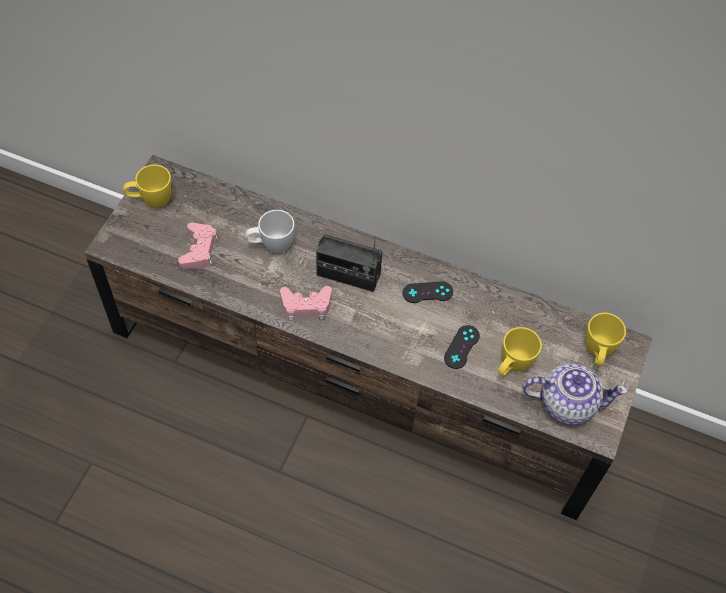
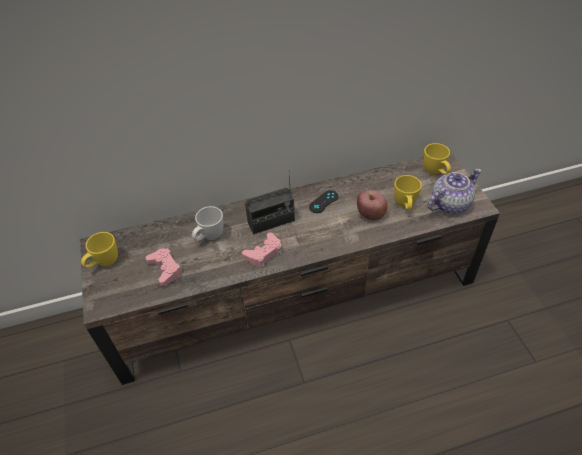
camera: 35 degrees left, 10 degrees down
(461, 347) = (370, 214): black game controller -> apple

